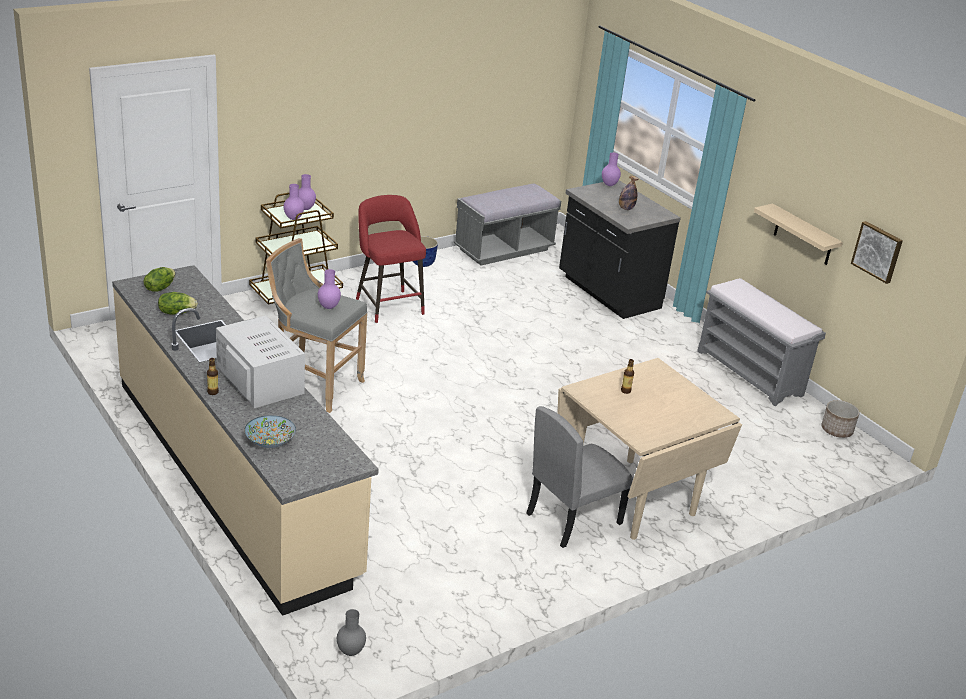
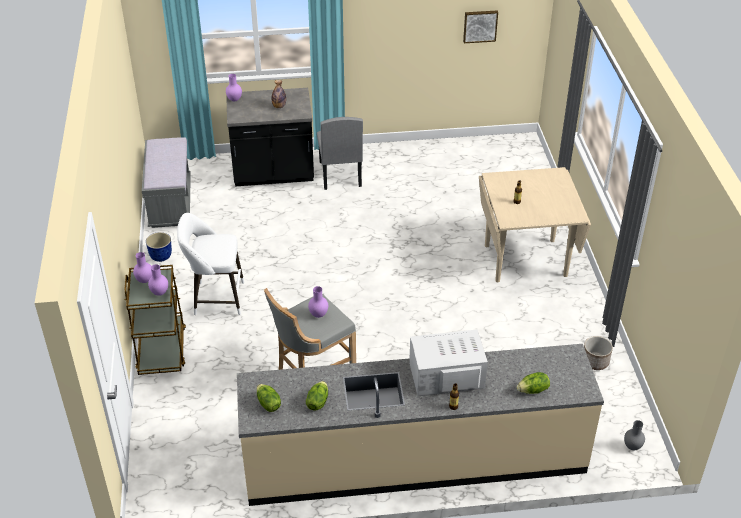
camera: 60 degrees left, 10 degrees up
(270, 442) = (533, 390): bowl -> lettuce
(388, 305) = (215, 298): red stool -> white stool
(573, 518) = (536, 295): grey chair -> grey chair (340, 174)
(750, 373) = (414, 151): grey bench -> none
(803, 235) = (415, 45): beige shelf -> none
(837, 430) = (494, 144): planter -> planter (595, 361)

